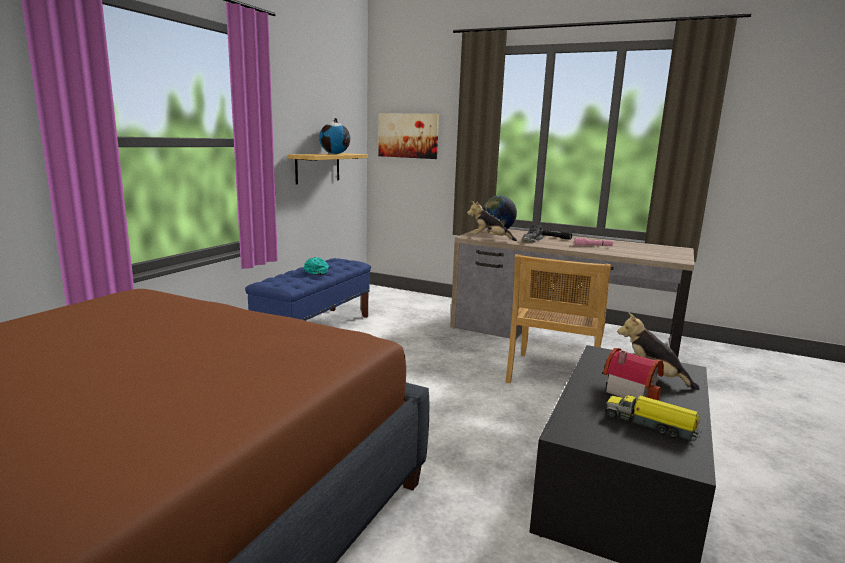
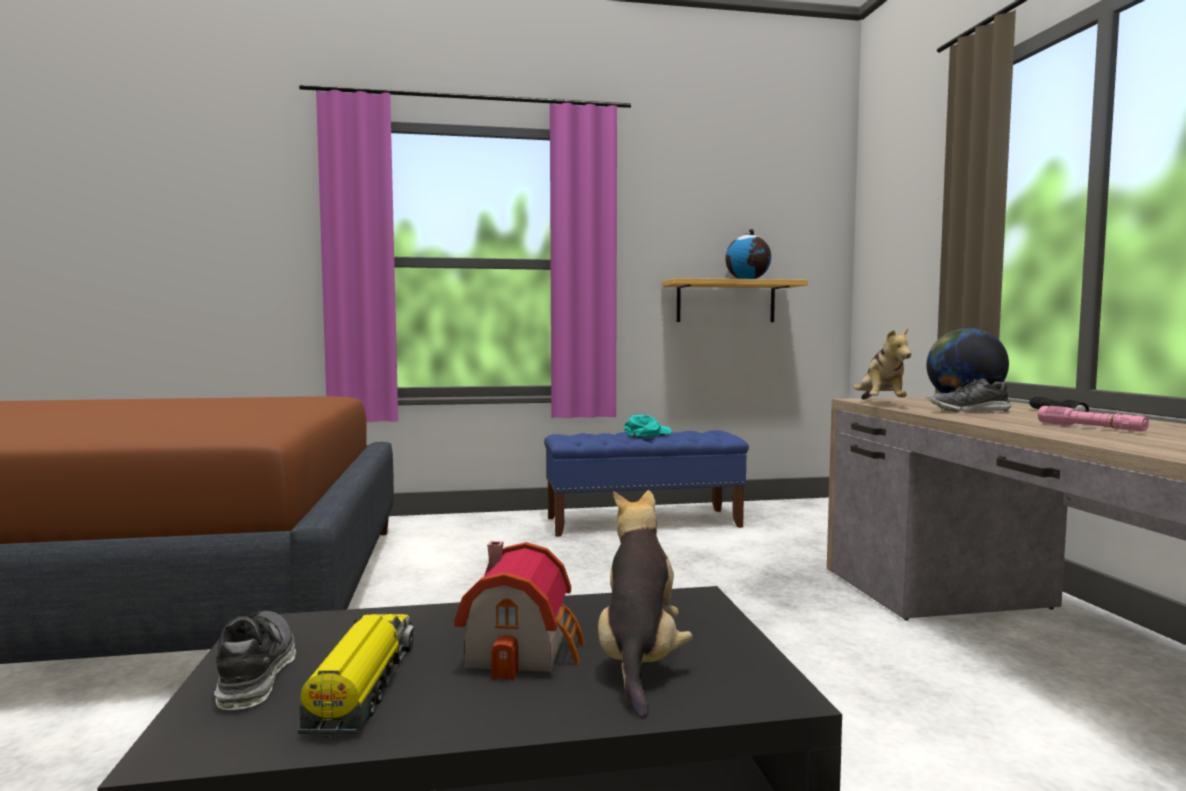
camera: 55 degrees right, 10 degrees down
(408, 135) = (895, 246): picture -> none
(489, 239) = (880, 404): plush toy -> plush toy turned 150 degrees counterclockwise
(553, 376) = (829, 688): beige chair -> none
(622, 443) = (255, 673): none -> shoe

